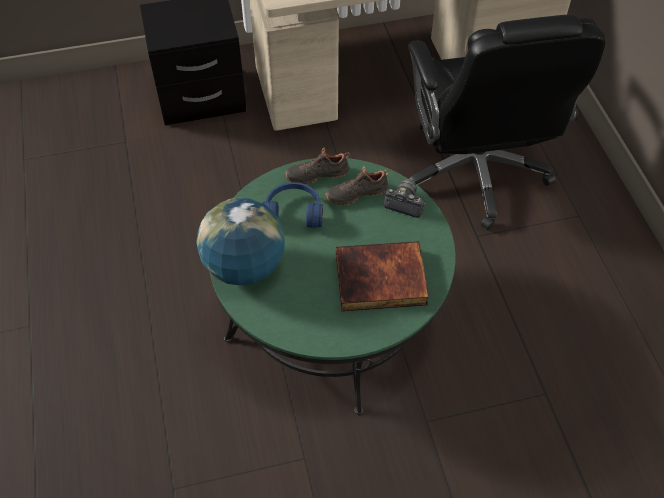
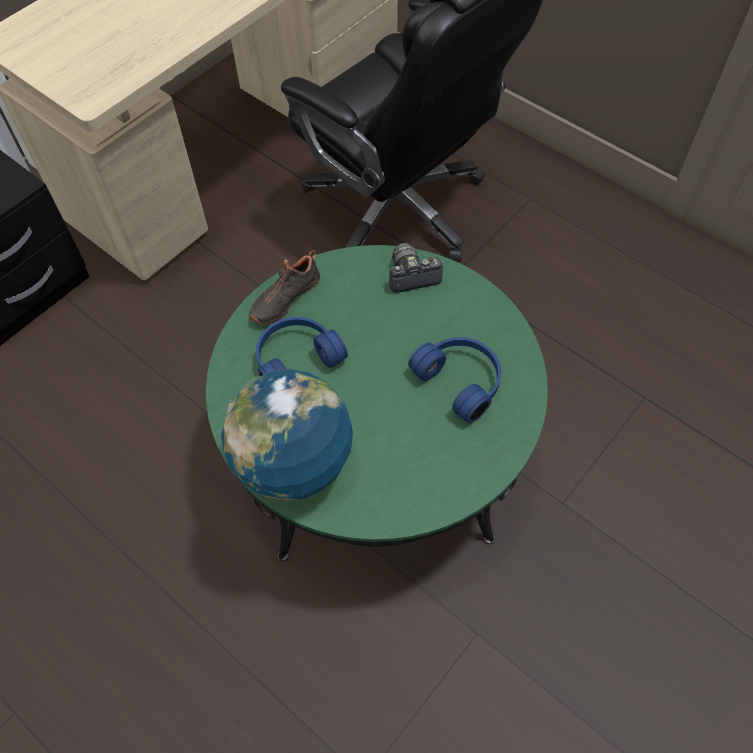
camera: 35 degrees left, 5 degrees up
(356, 192) = (348, 294): black shoe -> none
(380, 281) = (461, 380): book -> blue headphones

